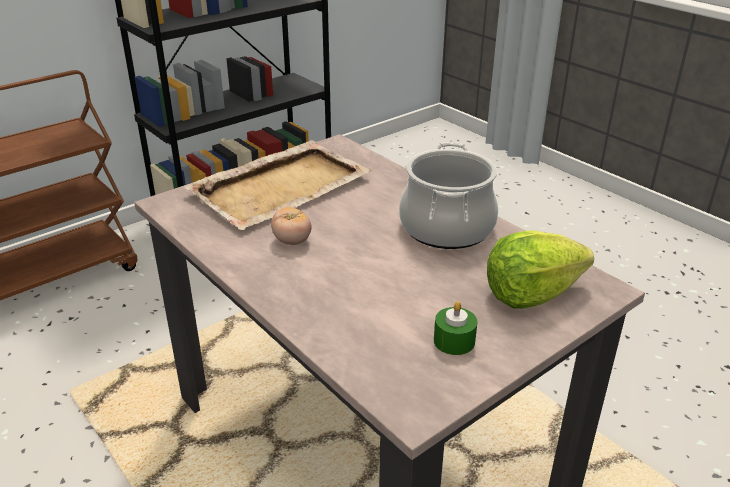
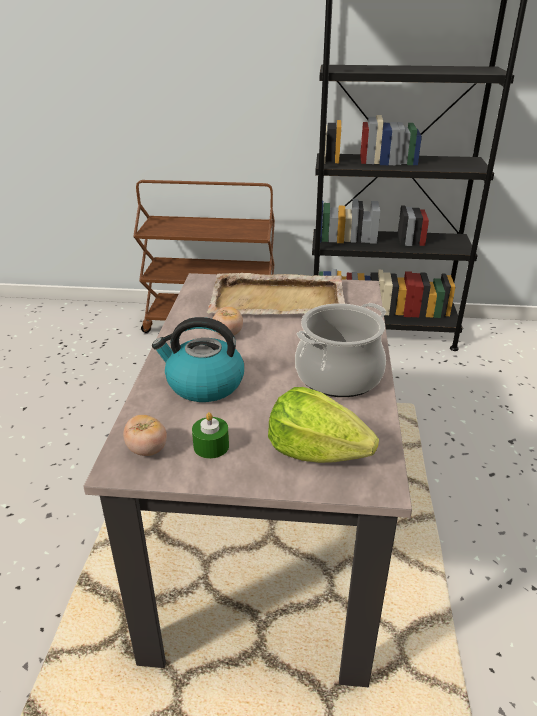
camera: 45 degrees right, 0 degrees up
(353, 296) = (203, 384): none -> kettle
(409, 380) = (147, 449): none -> tomato

